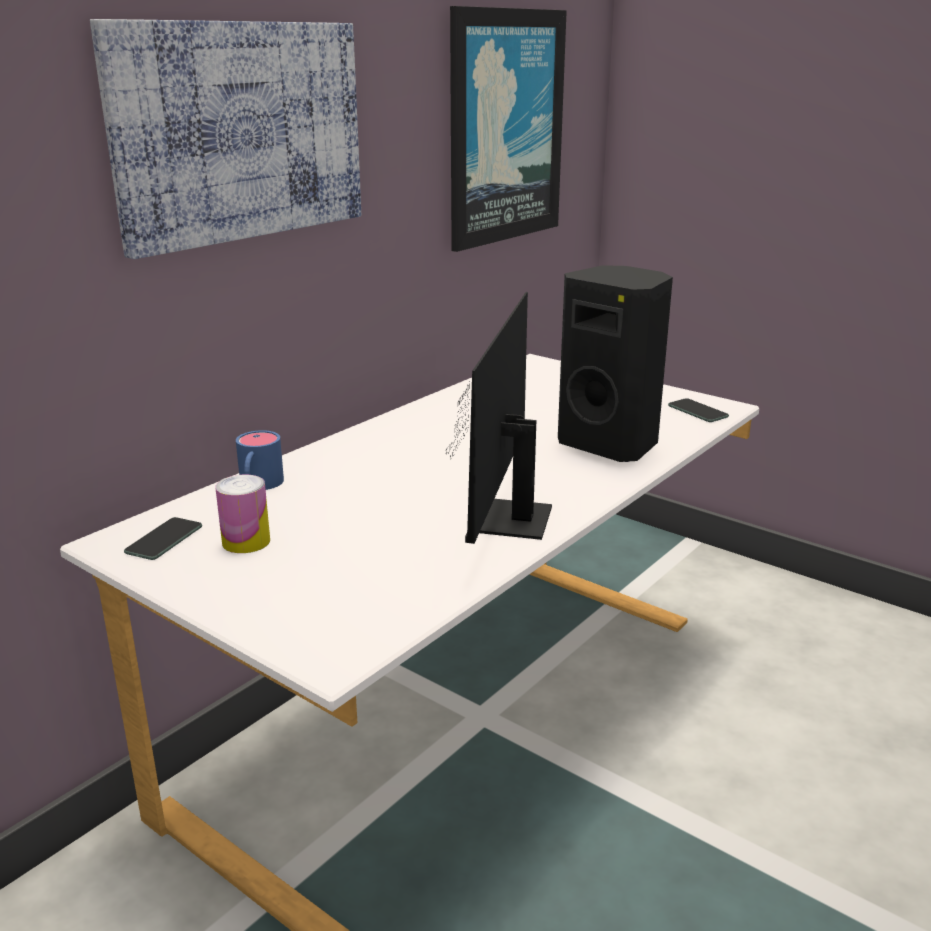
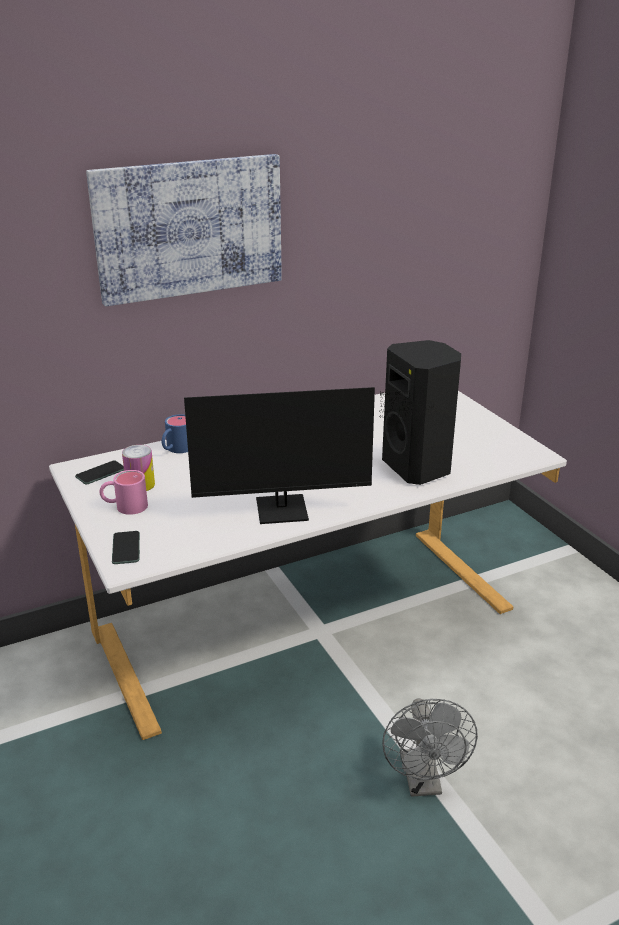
camera: 25 degrees right, 5 degrees up
(249, 576) = (124, 506): none -> pink mug
(504, 128) = (427, 214): picture -> none
(505, 525) = (291, 510): monitor -> monitor turned 135 degrees counterclockwise
(697, 411) = (512, 454): phone -> phone (126, 548)
(756, 870) = (423, 782): none -> grey fan

